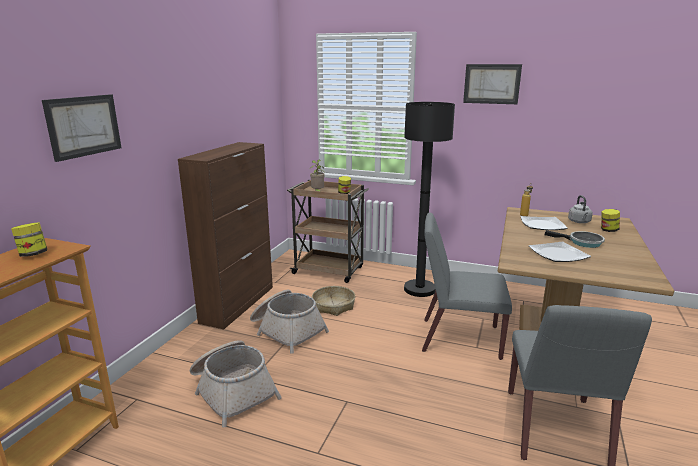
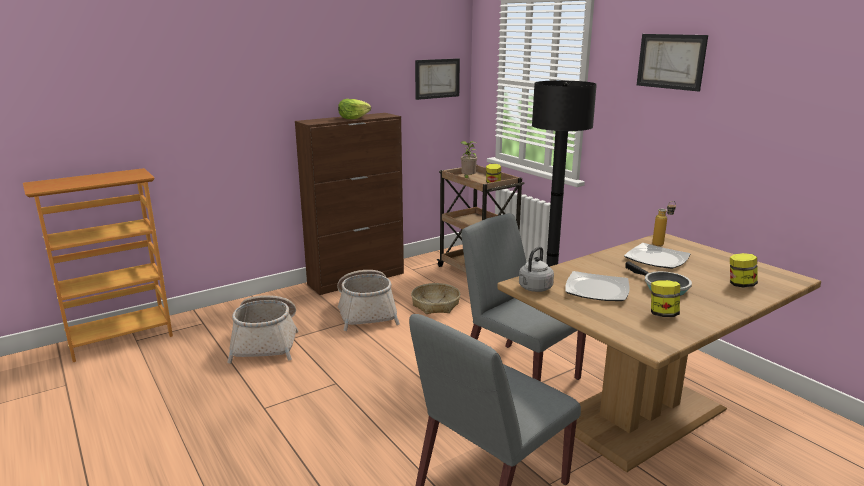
camera: 35 degrees right, 0 degrees up
(33, 254) = (117, 176): jar -> jar (663, 314)
(84, 126) = (193, 82): picture -> picture (437, 78)
(229, 150) = (353, 118): none -> lettuce
(579, 222) = (721, 267): grey kettle -> grey kettle (534, 288)

